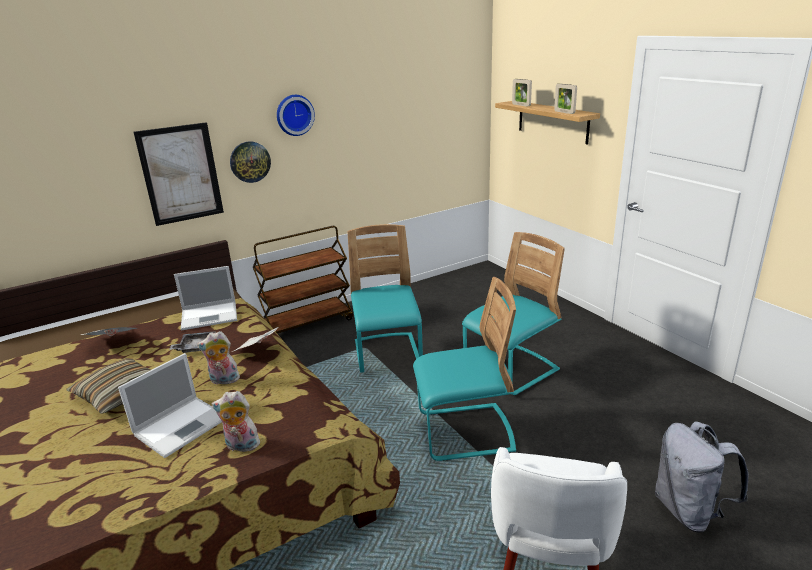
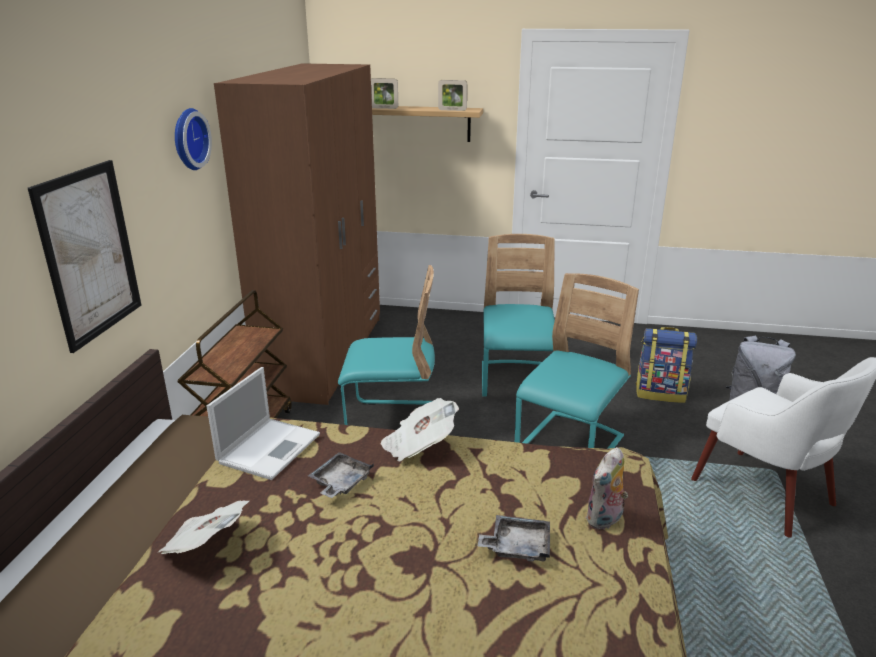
camera: 50 degrees left, 0 degrees up
(119, 393) = (369, 577): pillow -> none
(182, 425) = (517, 546): laptop -> grey tray
(223, 381) = (453, 489): plush toy -> none
(250, 162) = (156, 217): wall clock -> none
(387, 354) = (393, 423): turquoise chair -> turquoise chair turned 150 degrees clockwise
(425, 294) = (325, 354): none -> brown wardrobe
(618, 443) = (661, 393): none -> backpack

